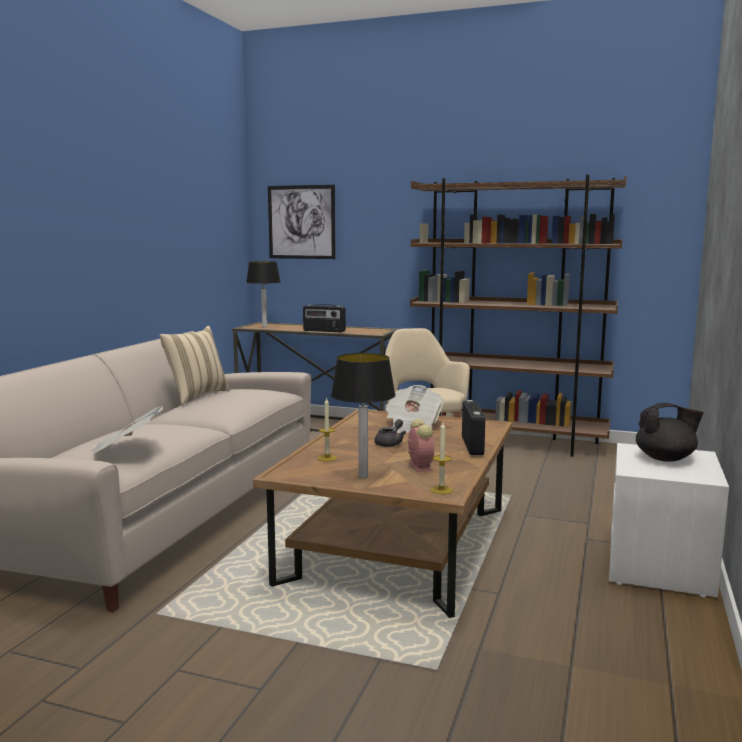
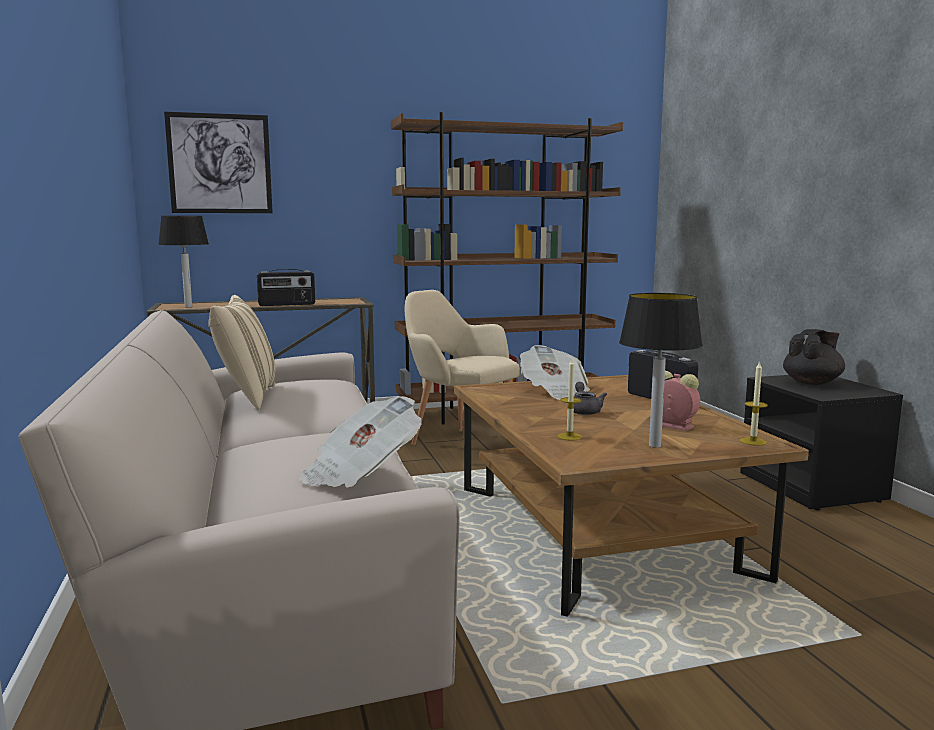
camera: 35 degrees left, 0 degrees up
(660, 566) = (813, 487): white nightstand -> black nightstand

